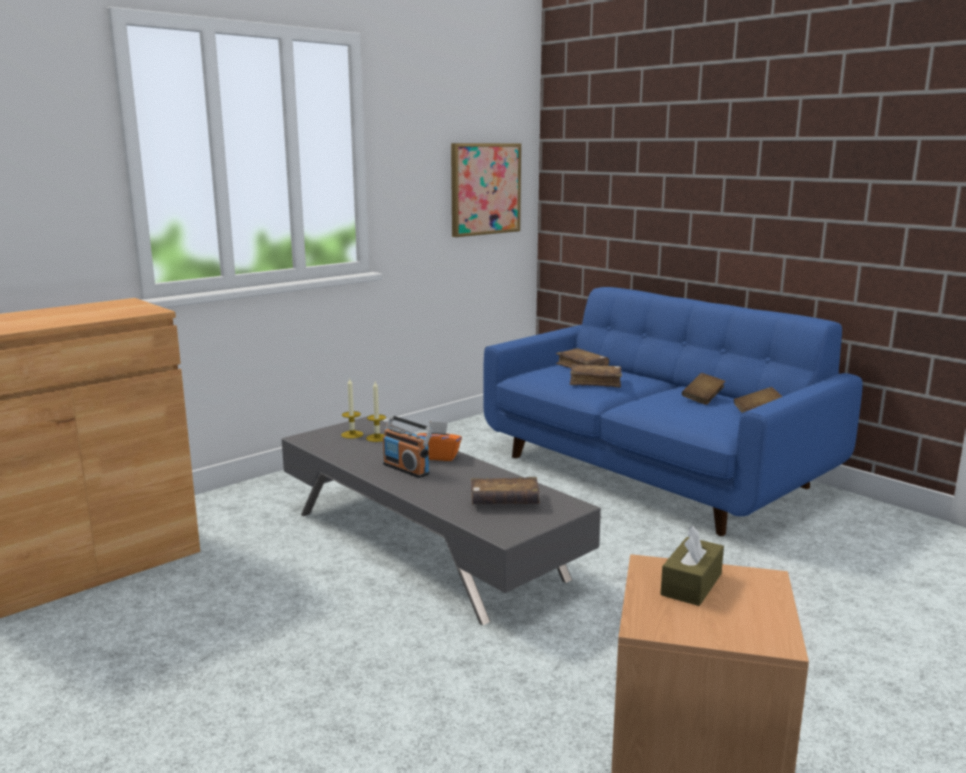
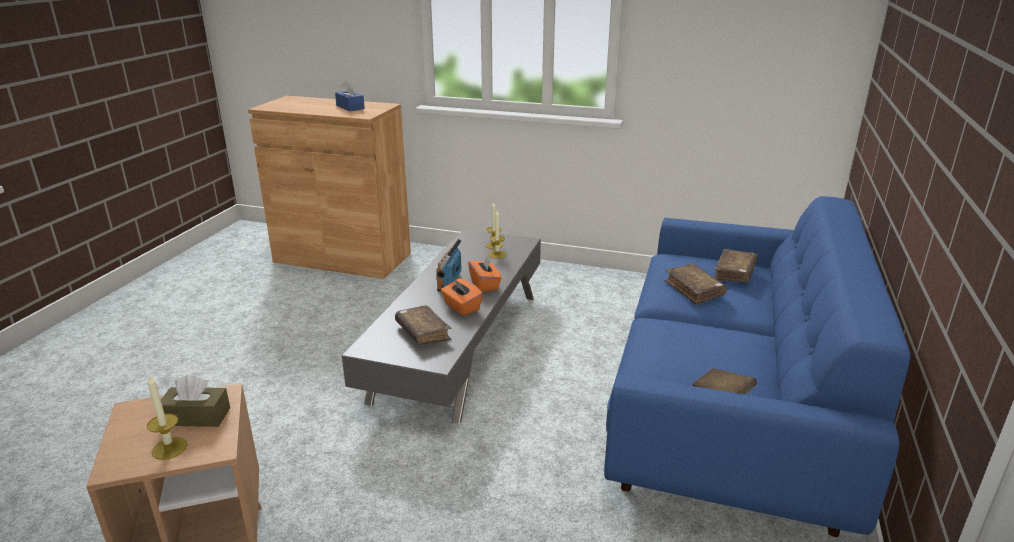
camera: 60 degrees right, 10 degrees up
(88, 311) = (350, 107): none -> blue tissue box
(473, 475) = (461, 307): none -> orange tissue box
(485, 189) = (778, 55): picture -> none
(703, 398) = (724, 355): brown book -> none
(751, 604) = (169, 448): none -> candle

